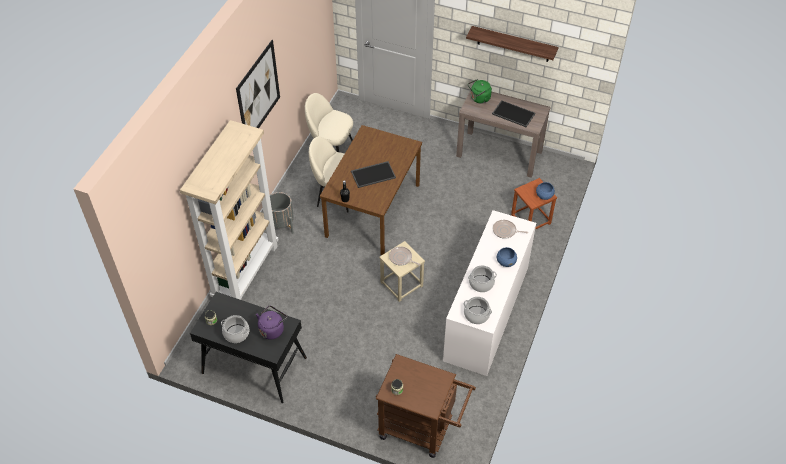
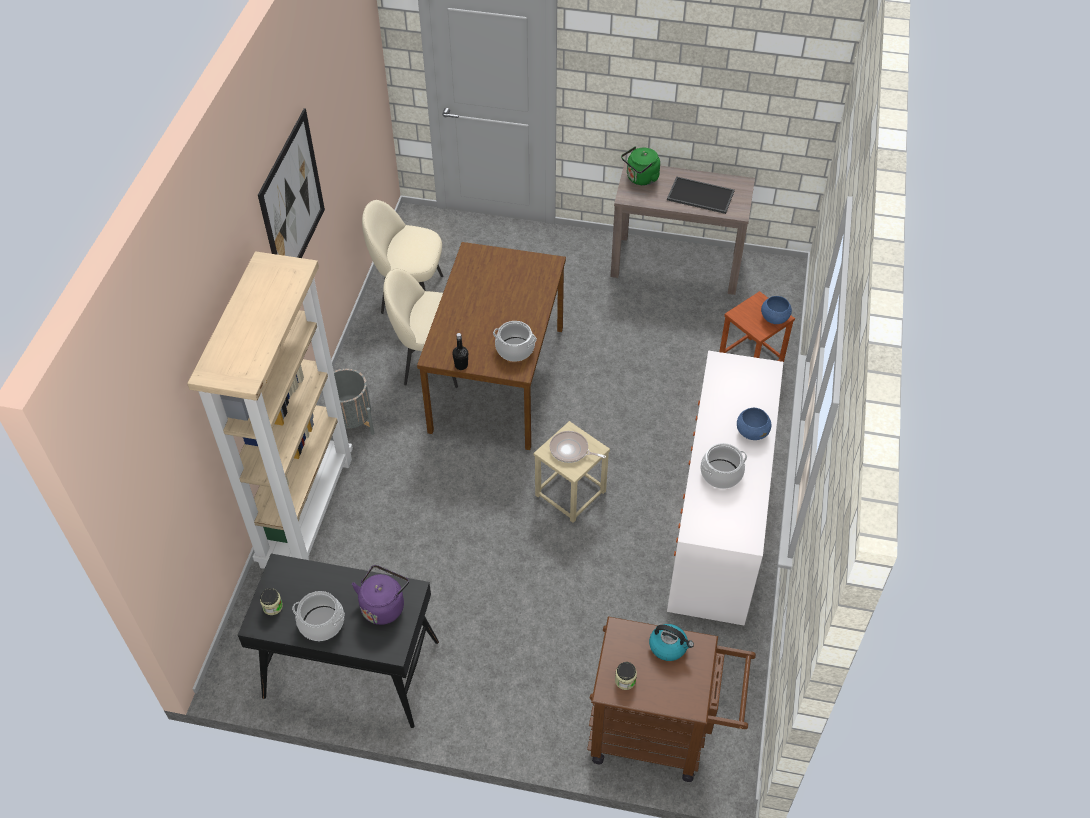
camera: 10 degrees left, 0 degrees up
(373, 174) = (498, 318): tray -> none
(426, 375) = (668, 646): none -> kettle
(476, 315) = (727, 528): cooking pot -> cooking pot (515, 349)
(505, 231) = (738, 382): frying pan -> none
(513, 44) = (692, 81): shelf -> none

